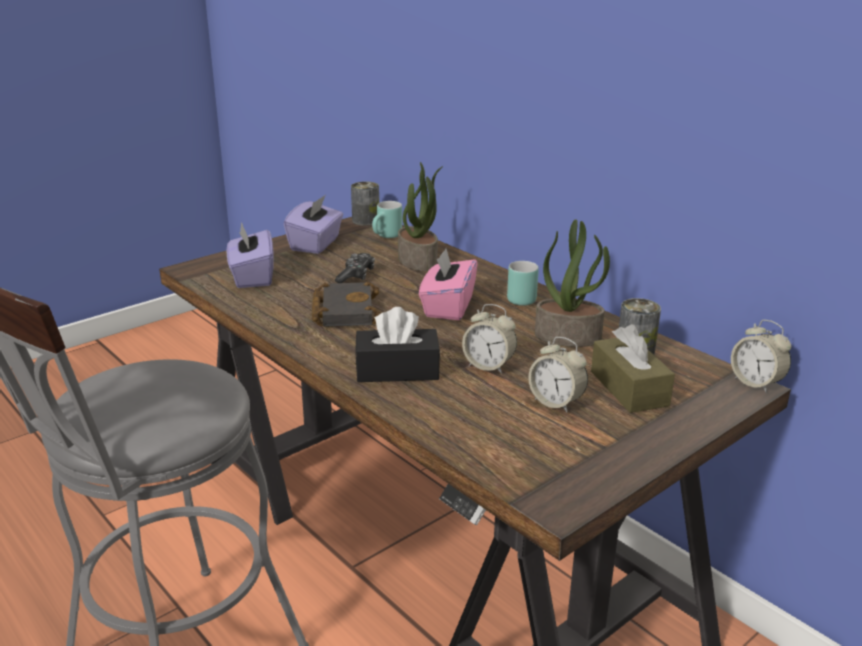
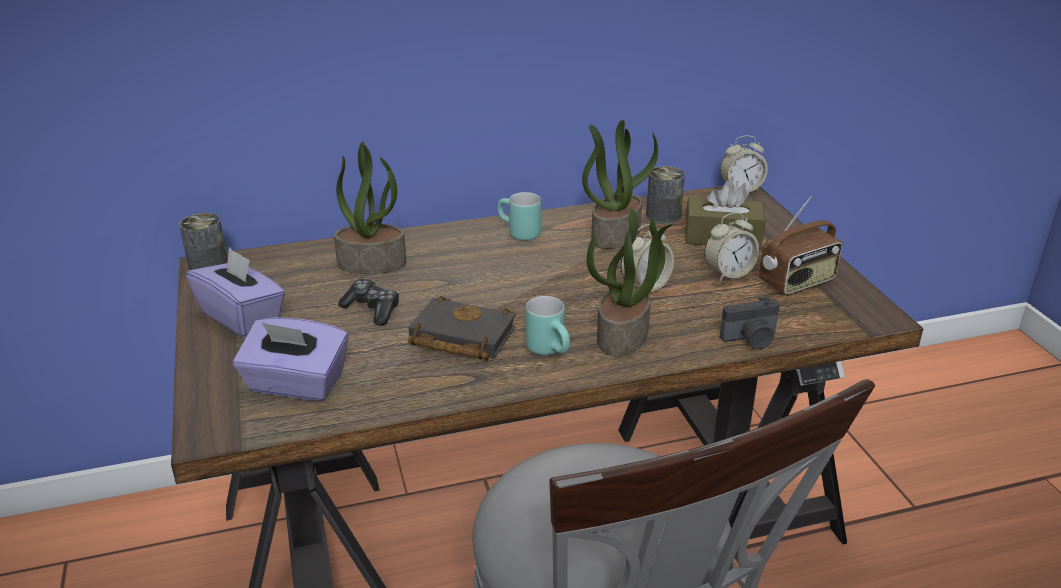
camera: 65 degrees left, 5 degrees up
(387, 237) = (280, 265): turquoise mug -> turquoise mug (552, 350)
(397, 370) = (623, 336): black tissue box -> potted plant
(441, 431) = (751, 339): none -> camera
(447, 307) = (505, 275): pink tissue box -> none
(579, 443) = (797, 282): none -> radio

